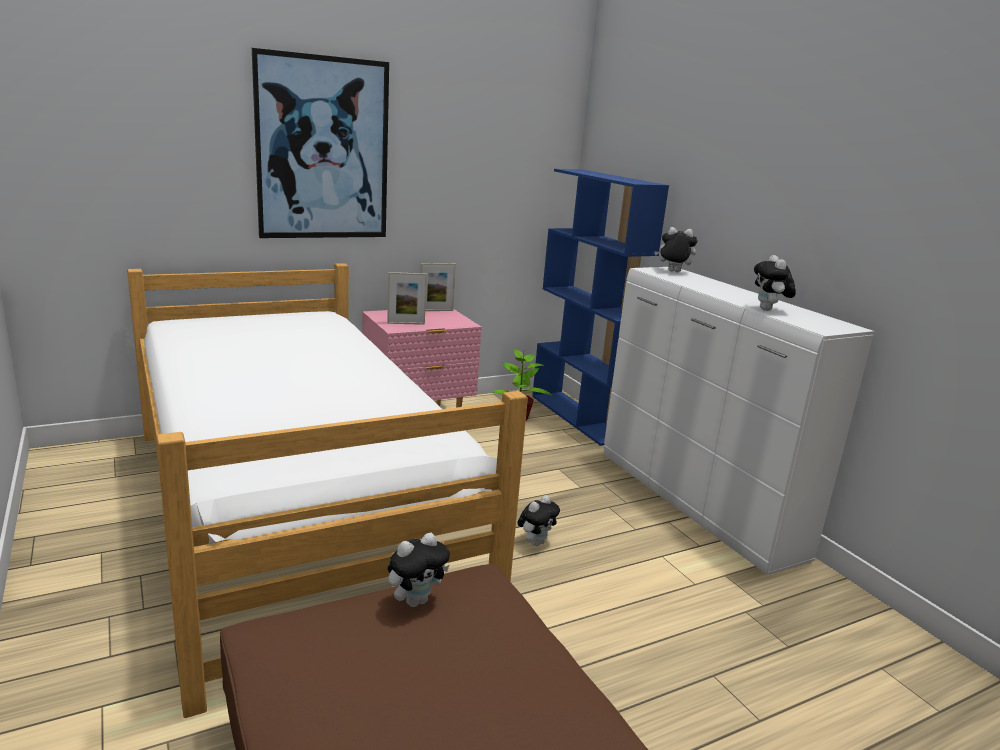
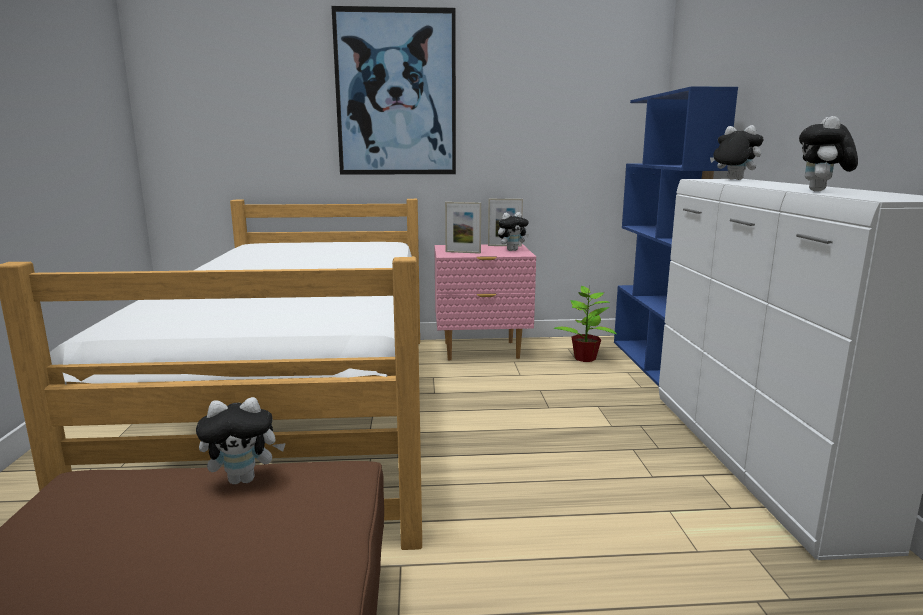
camera: 25 degrees right, 5 degrees down
(536, 542) = (520, 471): plush toy -> plush toy (512, 250)

